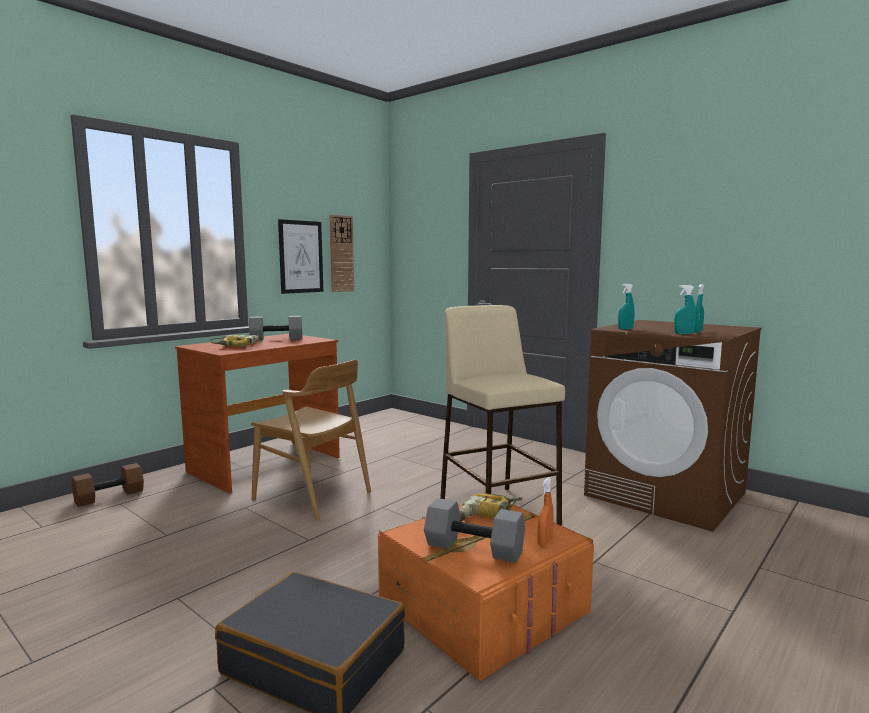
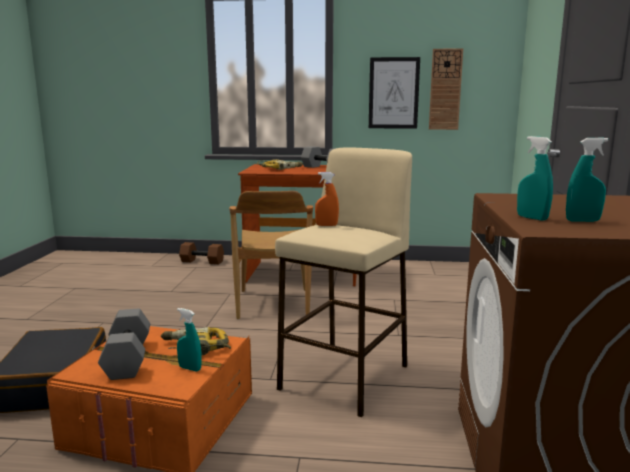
camera: 55 degrees right, 5 degrees up
(545, 542) = (162, 383): orange spray bottle -> orange spray bottle (326, 225)
(625, 329) = (509, 200): turquoise spray bottle -> turquoise spray bottle (190, 368)

